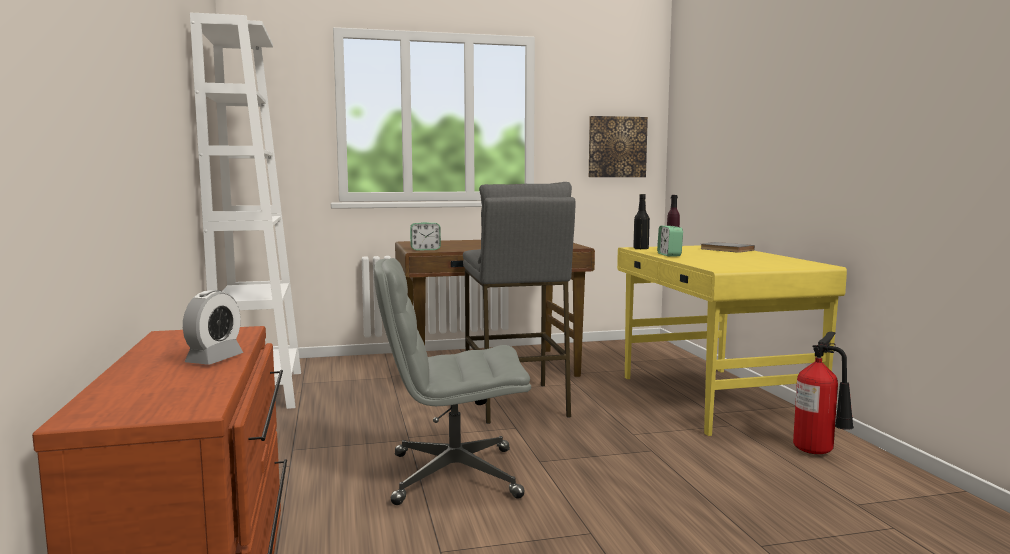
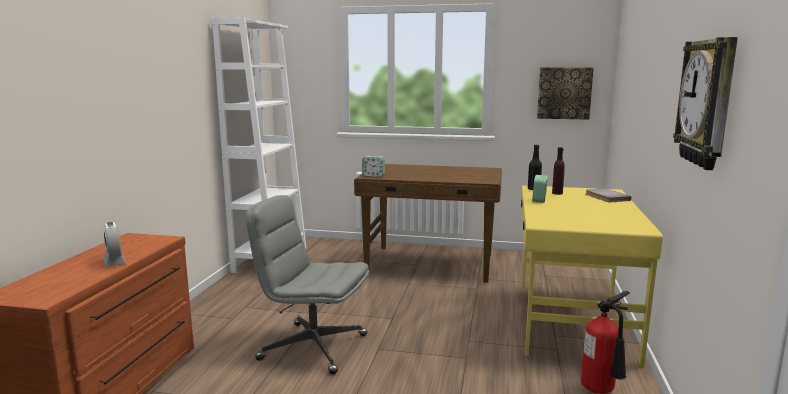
camera: 25 degrees right, 5 degrees up
(214, 359) = (115, 262): alarm clock -> alarm clock turned 105 degrees clockwise
(515, 403) = (414, 297): grey stool -> none
(920, 110) = (708, 103): none -> wall clock

